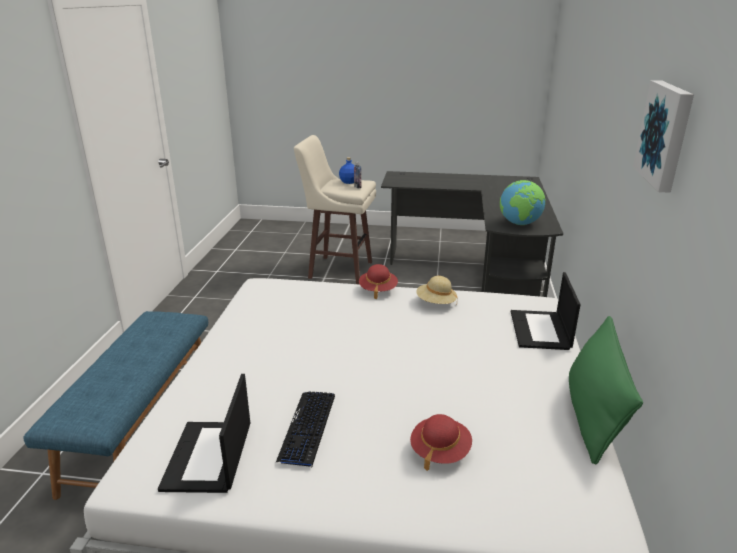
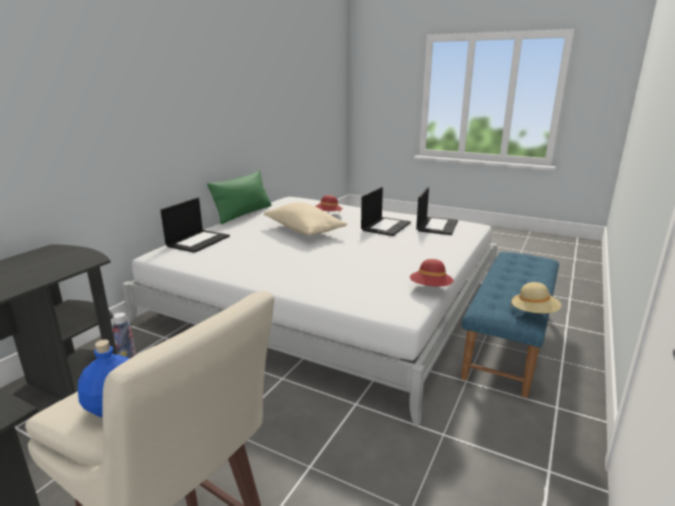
camera: 160 degrees left, 5 degrees down
(307, 428) = (385, 226): keyboard -> laptop
(378, 290) = (276, 285): red hat -> red hat (430, 288)
(432, 379) = (304, 231): none -> beige pillow
(436, 303) = (240, 267): beige hat -> beige hat (534, 313)
(520, 224) = (57, 259): globe -> none
(666, 134) = (194, 69): picture -> none

